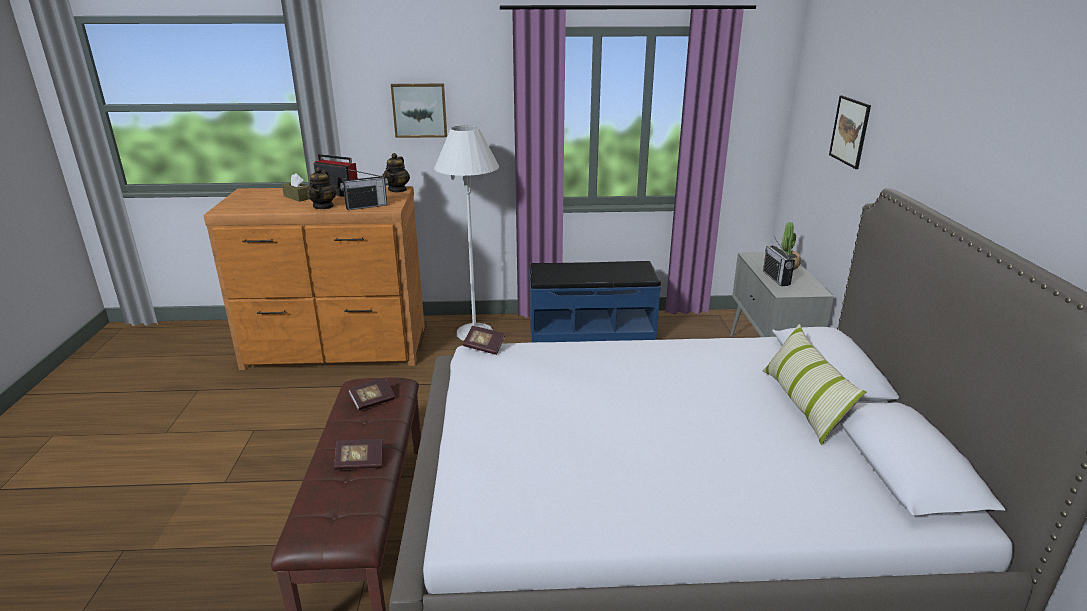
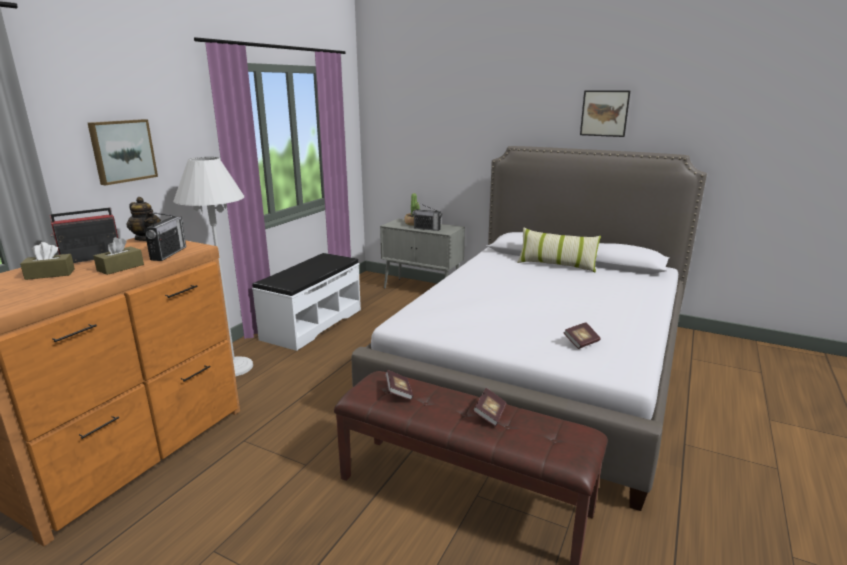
camera: 60 degrees left, 5 degrees down
(323, 206) = (120, 268): teapot -> brown tissue box
(484, 347) = (398, 319): book -> book (581, 342)
(590, 332) = (312, 324): blue bench -> white bench
(850, 131) = (443, 126): picture -> picture (604, 113)

